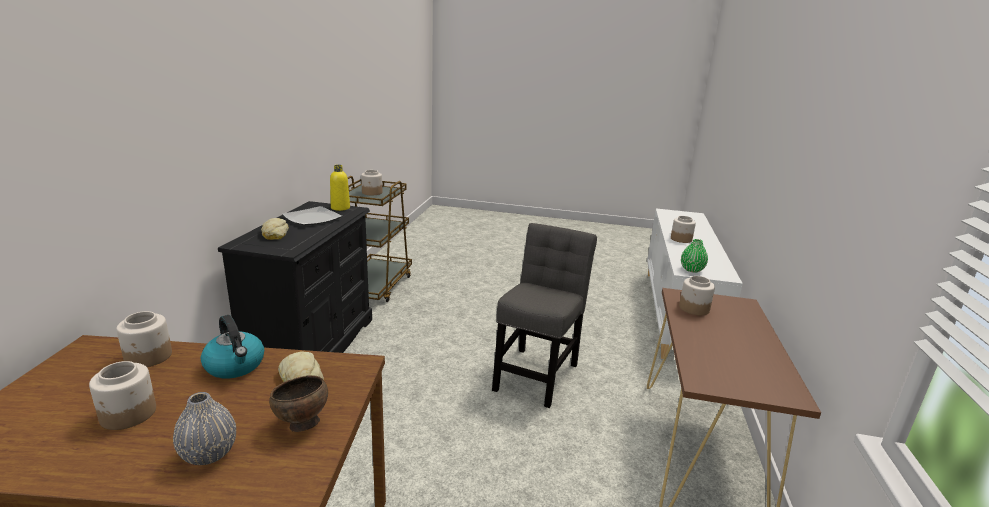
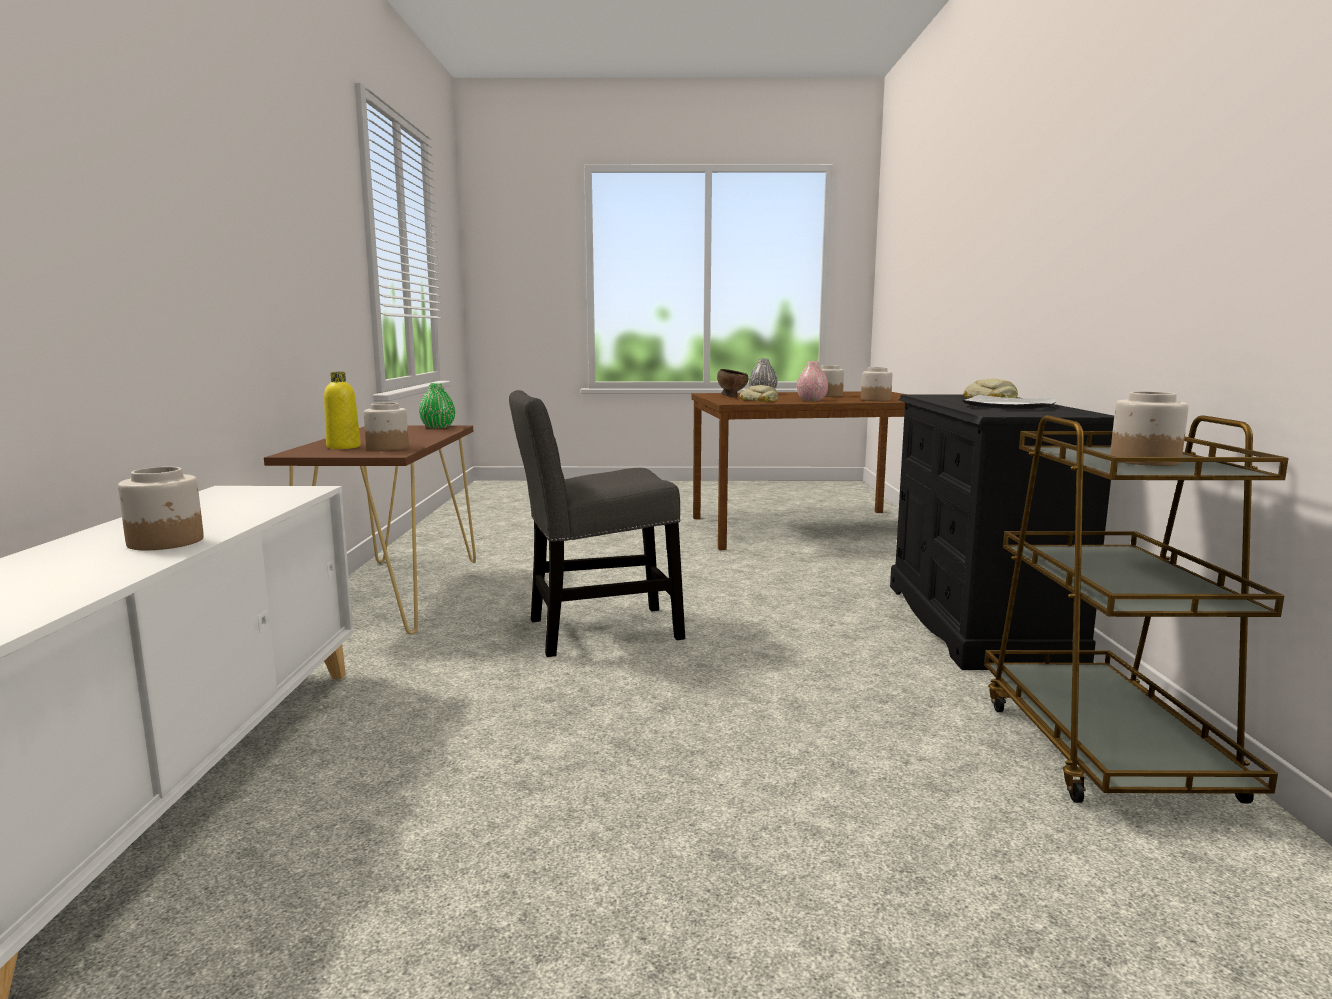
camera: 170 degrees right, 10 degrees down
(235, 366) = (811, 400): kettle -> pink vase
(340, 208) = (1023, 413): yellow bottle -> yellow bottle (343, 447)
(537, 373) = (596, 631): grey chair -> grey chair turned 60 degrees clockwise
(692, 269) = (285, 492): green vase -> green vase (438, 427)

